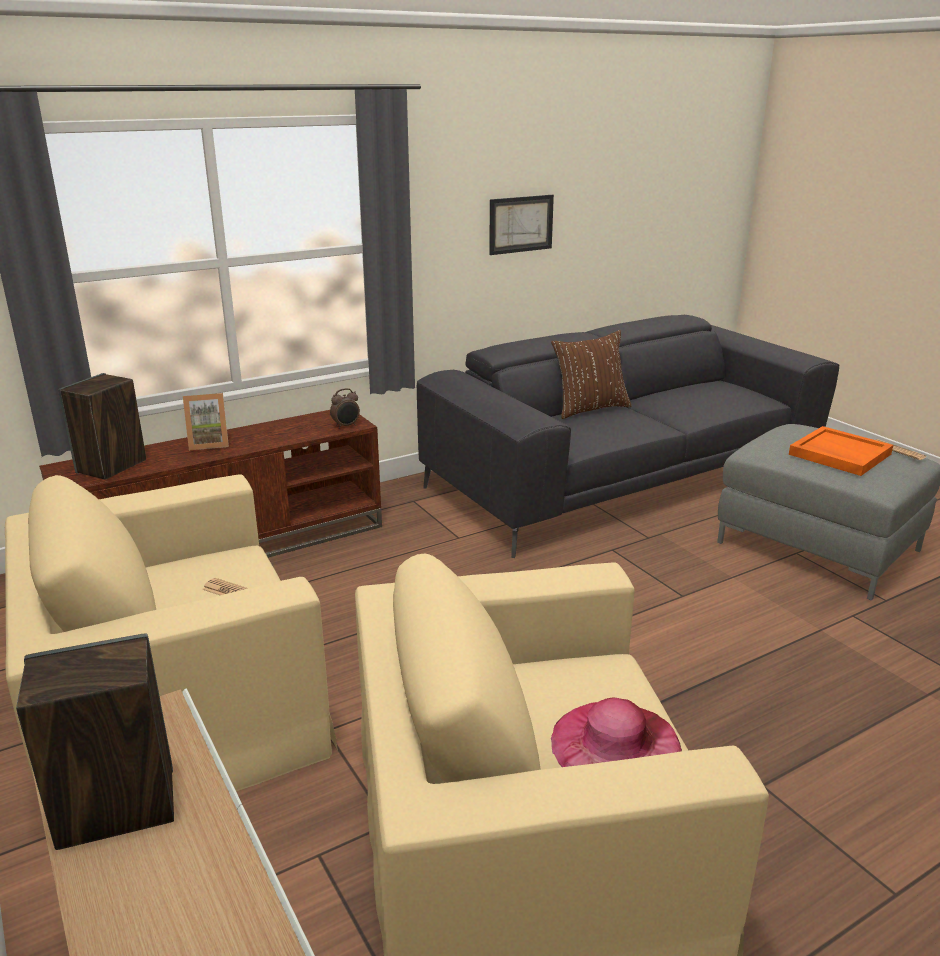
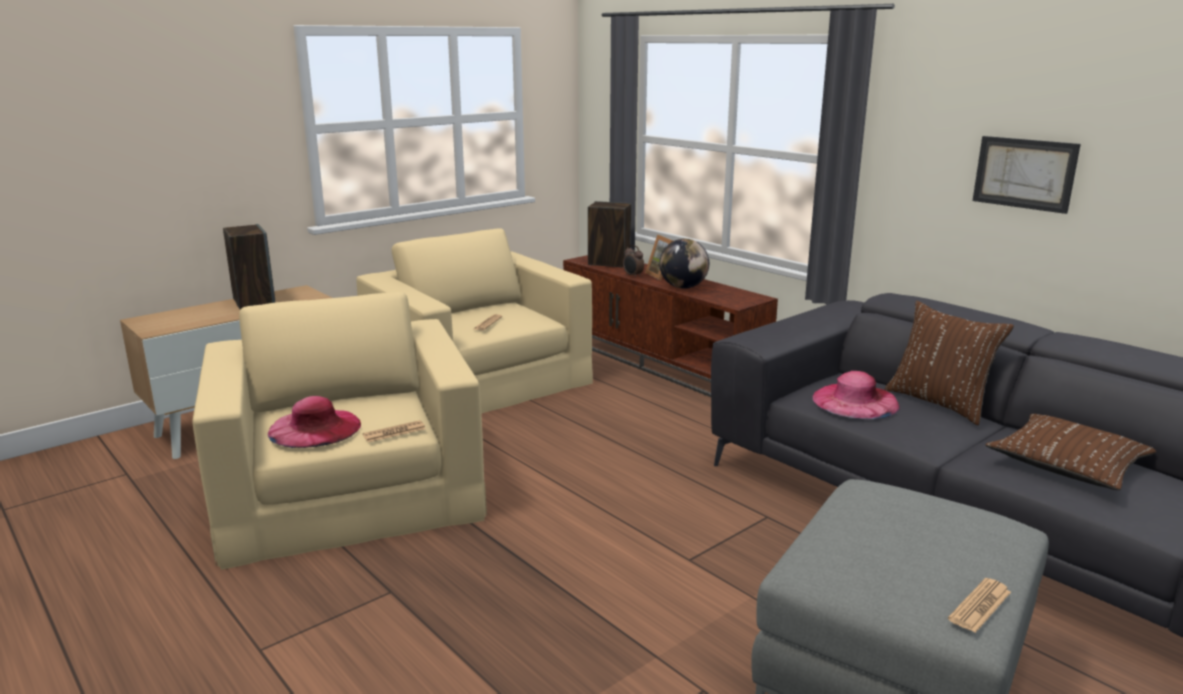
camera: 80 degrees right, 5 degrees down
(271, 439) = (683, 287): none -> globe
(346, 426) = (729, 302): alarm clock -> alarm clock (632, 276)
(585, 431) = (855, 401): none -> pink hat
(624, 675) = (394, 432): none -> newspaper
(692, 399) = (1067, 464): none -> brown pillow
(838, 454) = (900, 543): orange tray -> none

